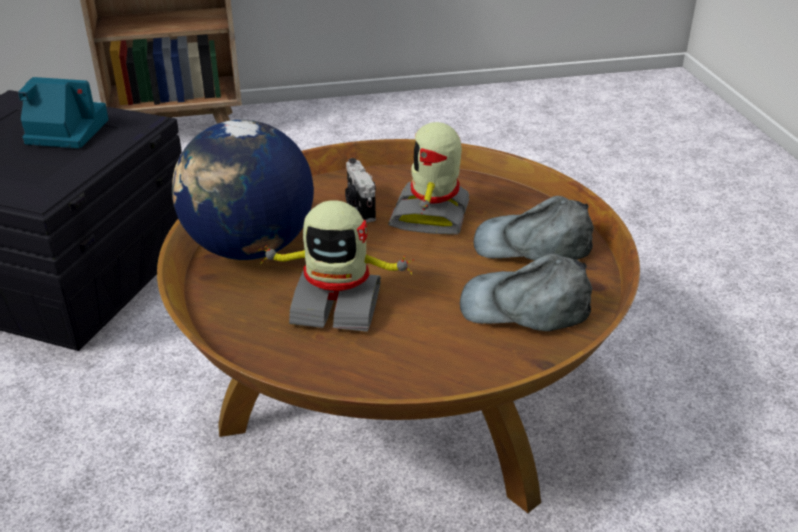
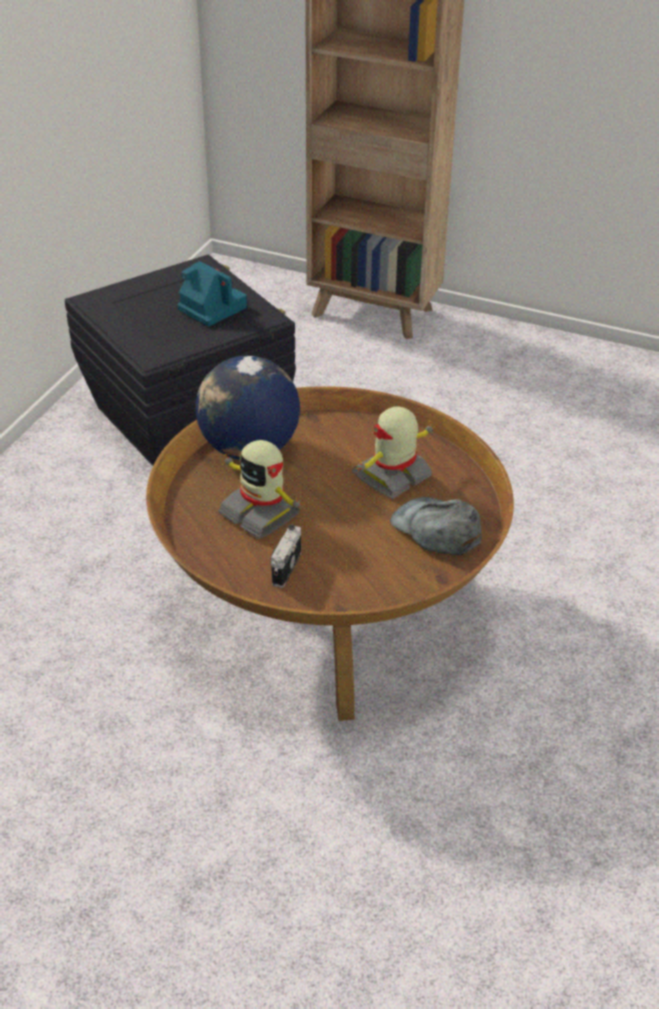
camera: 35 degrees right, 5 degrees up
(359, 206) = (351, 448): camera -> camera (284, 568)
(525, 306) = (376, 570): grey cap -> none

